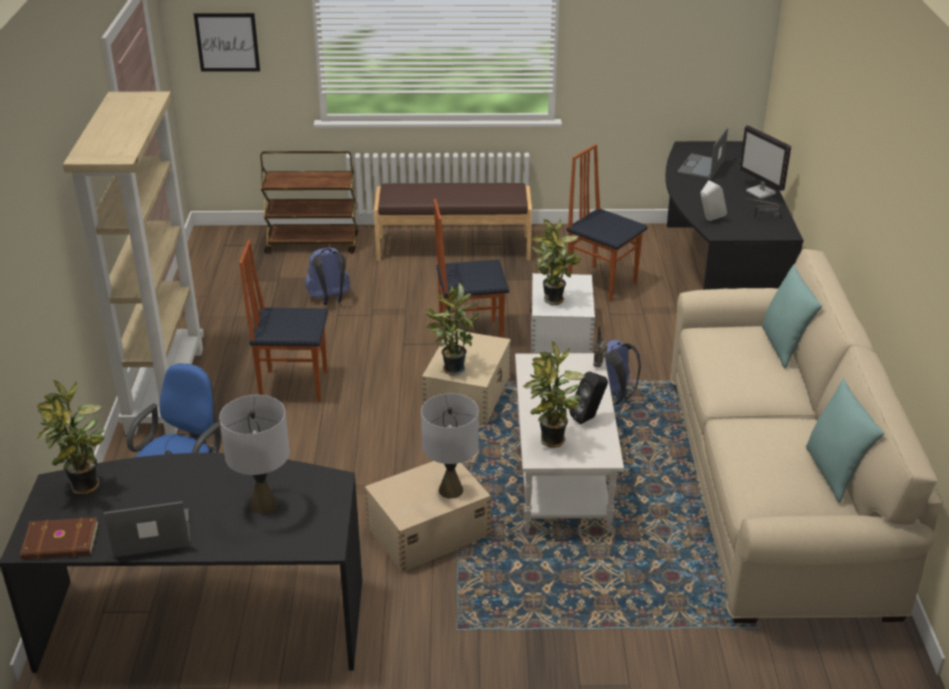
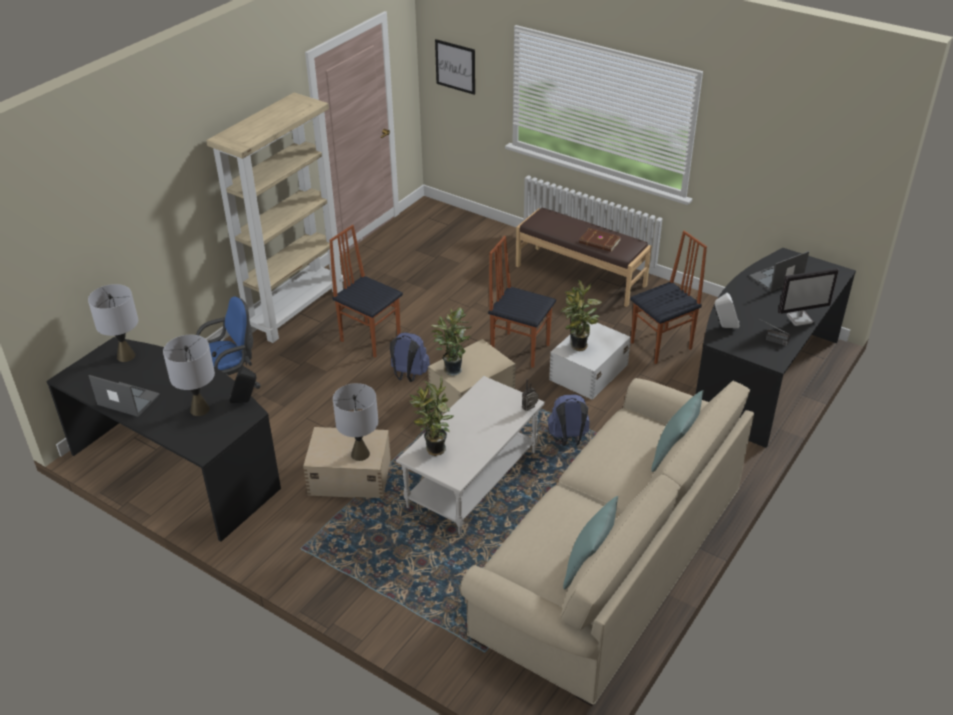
camera: 35 degrees right, 5 degrees up
(61, 542) = (83, 383): brown book -> brown book (599, 242)
(85, 488) = (125, 356): potted plant -> grey table lamp
(313, 244) = (486, 237): brown cart -> none
(329, 299) = (454, 284): blue backpack -> blue backpack (409, 375)
(588, 418) = (477, 445): black speaker -> black speaker (245, 401)
(602, 282) = (662, 346): chair -> chair turned 75 degrees clockwise
(761, 192) = (800, 318): monitor -> monitor turned 105 degrees counterclockwise

